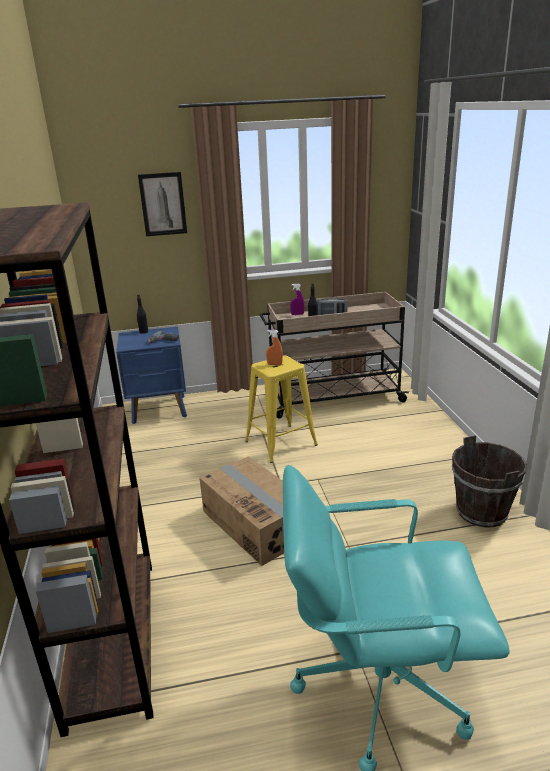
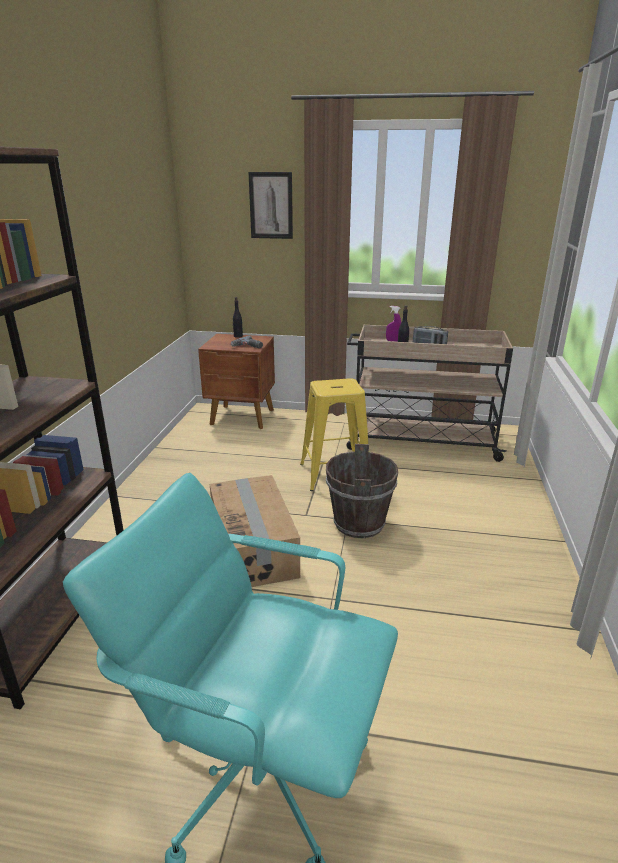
camera: 20 degrees right, 0 degrees up
(160, 410) = (242, 417): blue nightstand -> brown nightstand
(274, 364) = (334, 385): orange spray bottle -> none
(481, 512) = (515, 607): brown bucket -> brown bucket (358, 523)

